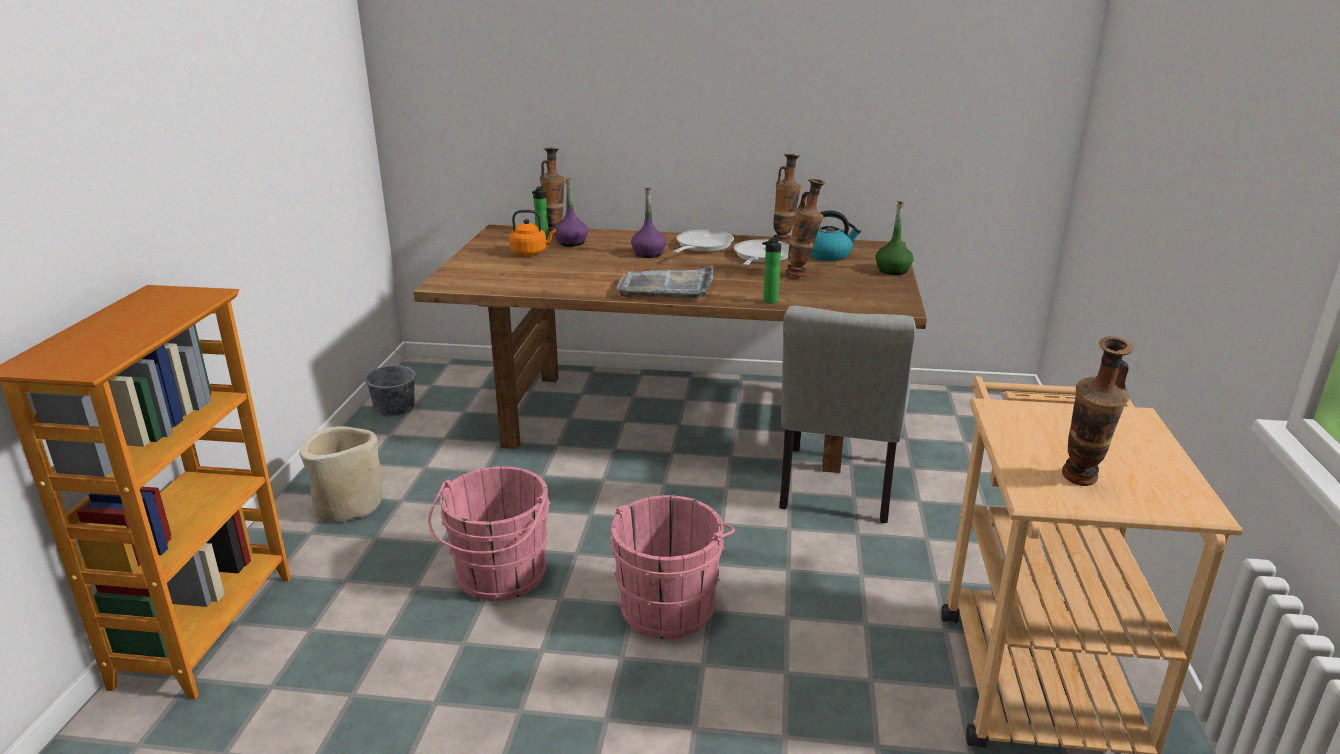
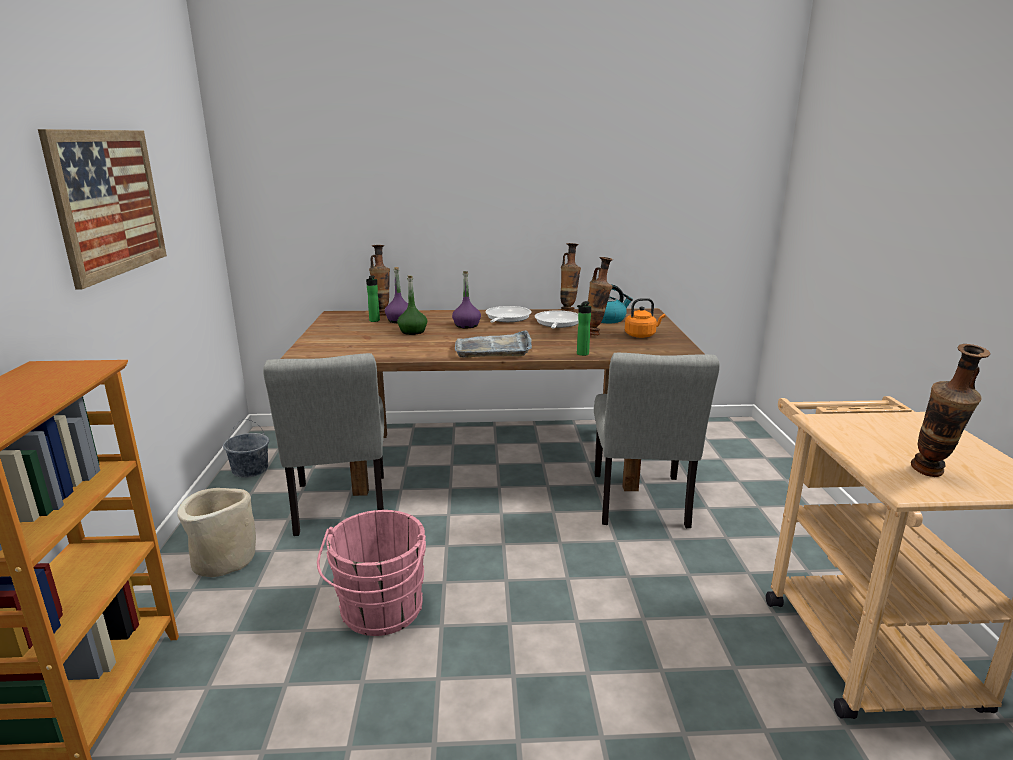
camera: 10 degrees left, 5 degrees down
(236, 108) = (109, 202): none -> picture
(483, 462) = (340, 509): none -> grey chair
(531, 253) = (368, 329): orange kettle -> orange kettle (641, 335)
(670, 605) = (540, 619): pink bucket -> none
(893, 270) = (662, 327): green bottle -> green bottle (413, 331)

